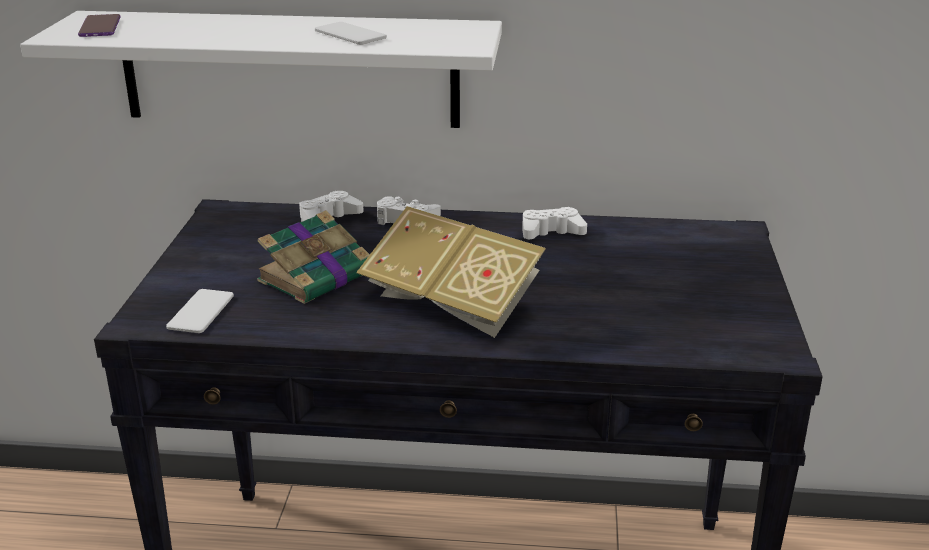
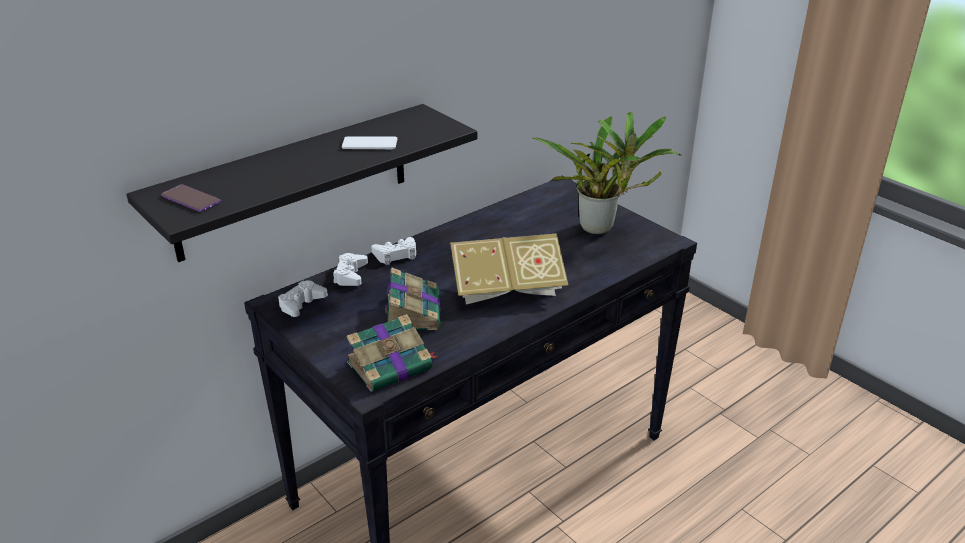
camera: 45 degrees left, 5 degrees up
(201, 312) = (392, 365): phone -> book
(289, 69) = (294, 181): white shelf -> black shelf
(551, 232) = (482, 226): white game controller -> white game controller (301, 303)
(702, 297) = (601, 228): none -> potted plant

